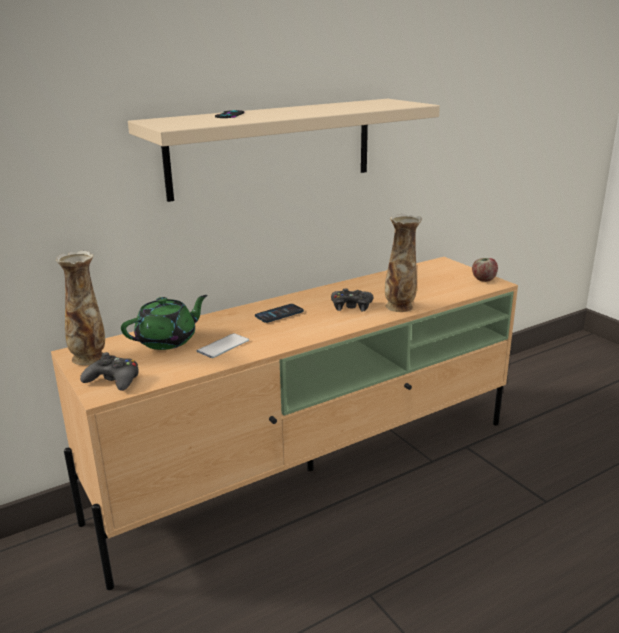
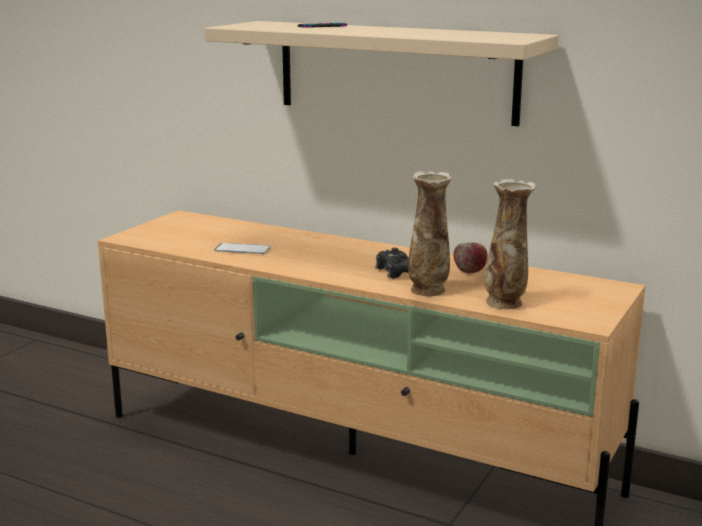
camera: 60 degrees right, 5 degrees down
(89, 357) = (177, 221): vase -> vase (505, 303)
(113, 380) = (147, 235): black game controller -> none
(168, 340) = (233, 232): green teapot -> none
(279, 314) = (337, 251): phone -> none
(483, 279) = (591, 315): apple -> apple (470, 271)

